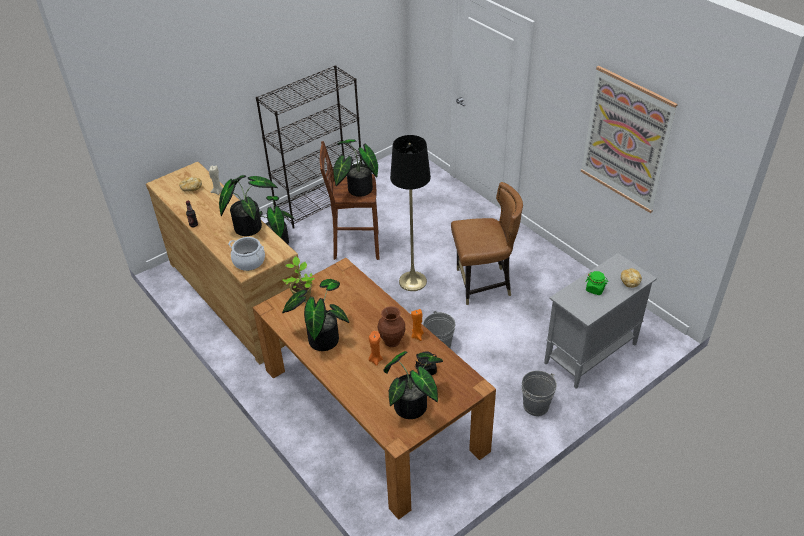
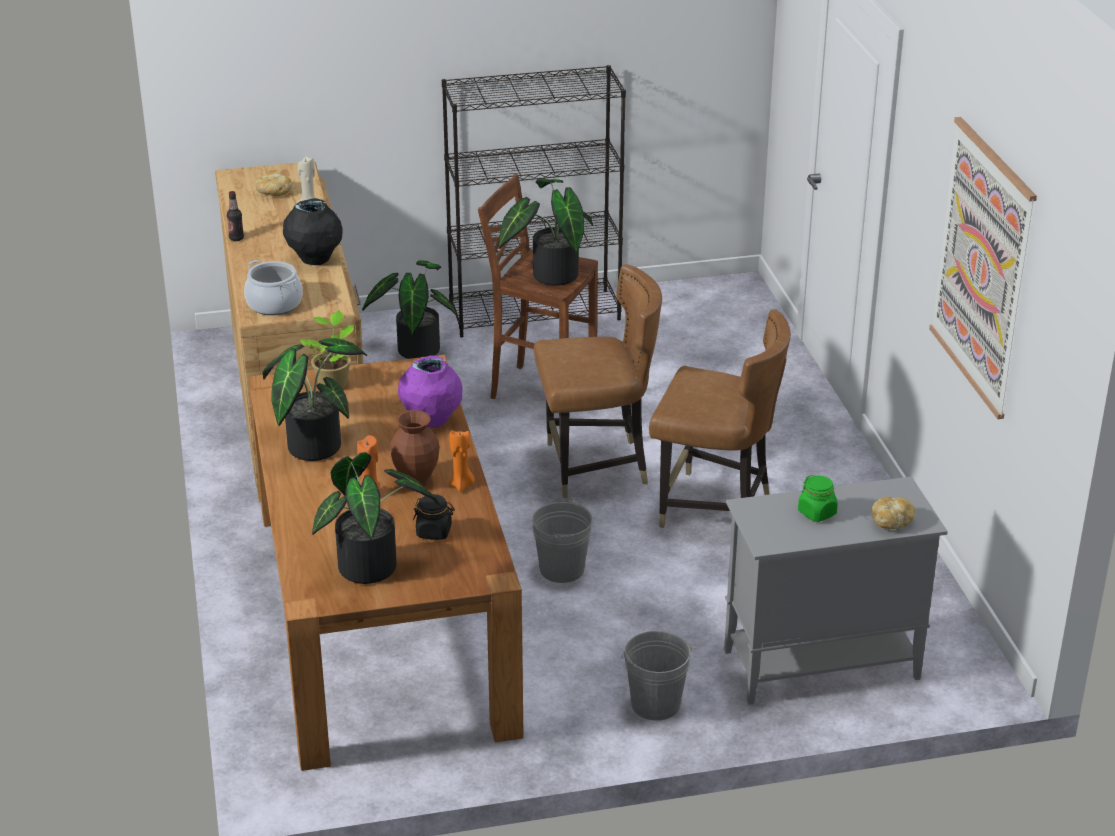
camera: 25 degrees right, 10 degrees down
(249, 225) = (315, 260): potted plant -> black vase
(372, 301) = (432, 421): none -> purple vase
(412, 281) = (596, 467): black floor lamp -> brown chair

